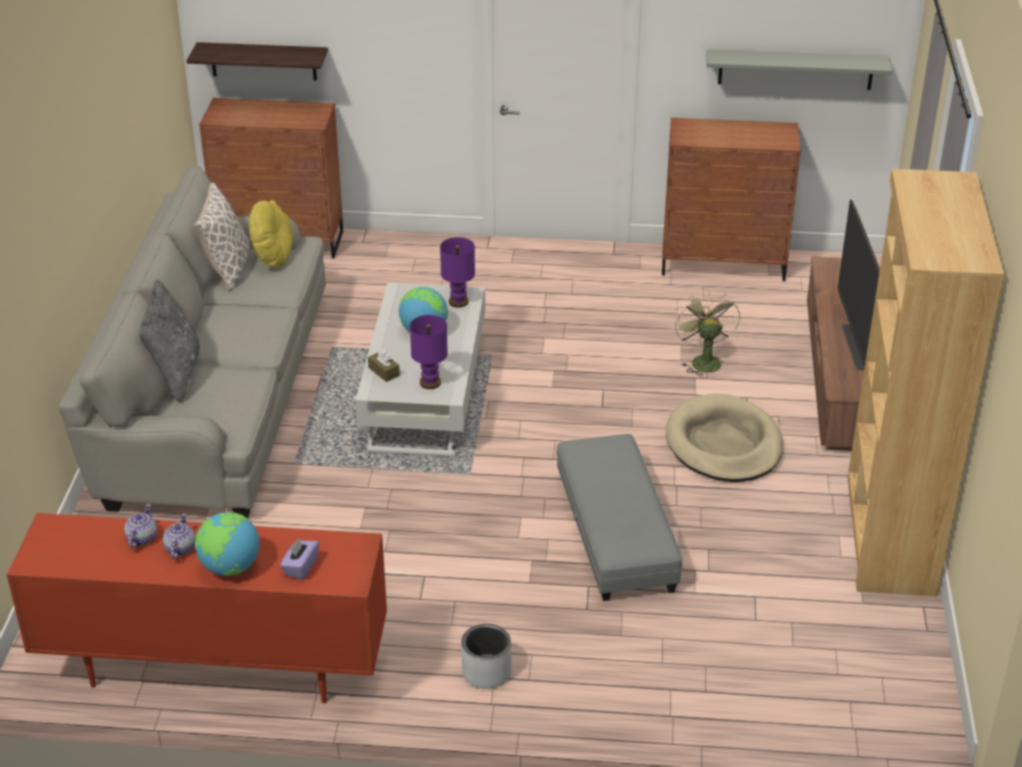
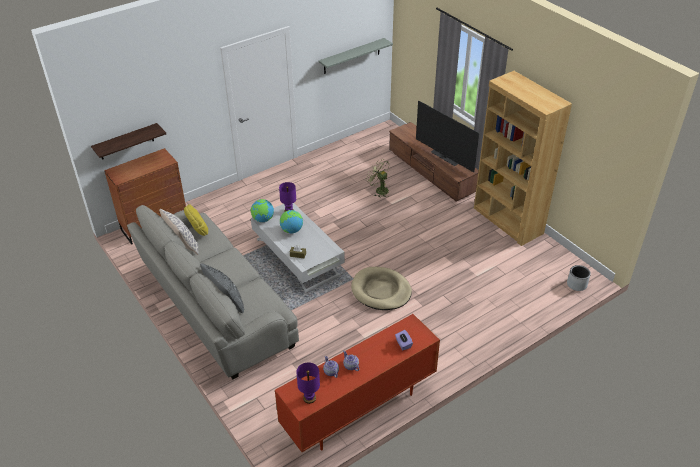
camera: 40 degrees left, 5 degrees up
(230, 568) = (379, 361): globe -> globe (263, 219)
(430, 383) = (321, 249): purple table lamp -> purple table lamp (310, 398)
(487, 672) = (449, 347): grey planter -> grey planter (576, 284)
(615, 533) = (428, 271): grey ottoman -> none
(723, 263) = (341, 149): brown dresser -> none
(723, 444) = (423, 218): beige dog bed -> beige dog bed (381, 291)

